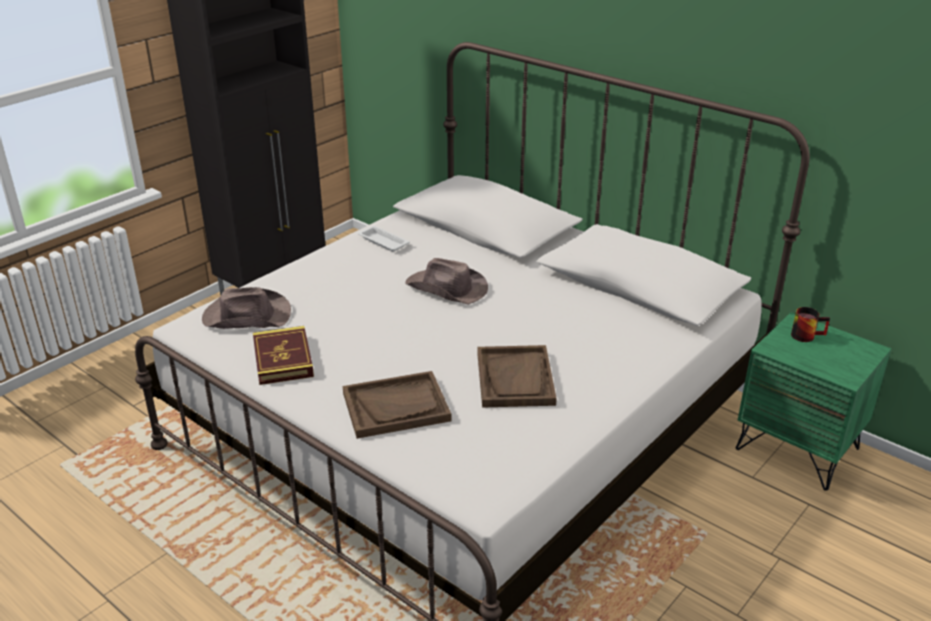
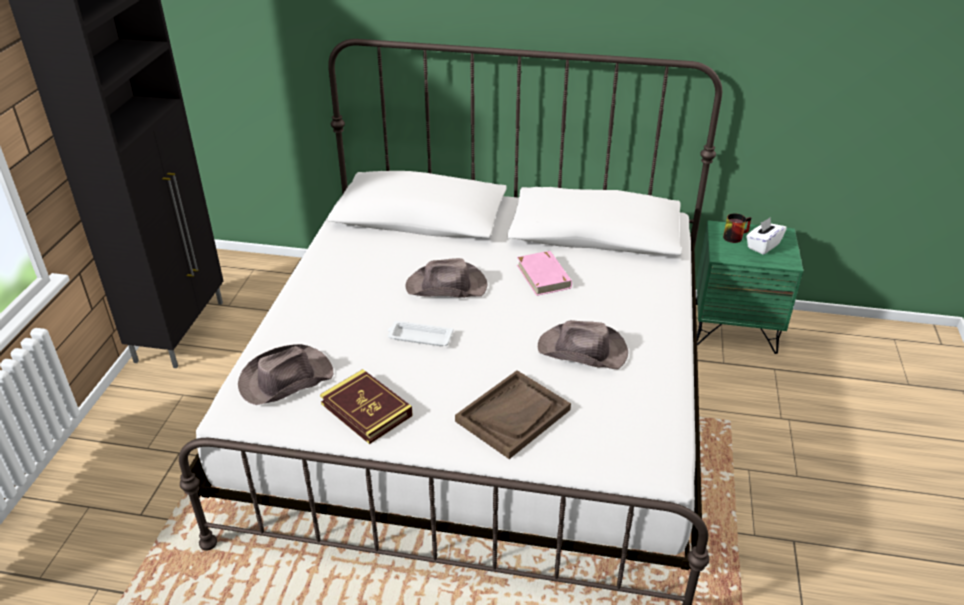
camera: 30 degrees left, 5 degrees up
(382, 241) = (343, 259): white tray -> white tray (419, 337)
(515, 379) = (583, 351): brown tray -> brown hat
(545, 306) = (544, 276): none -> pink book
(831, 353) = (763, 246): none -> white tissue box

